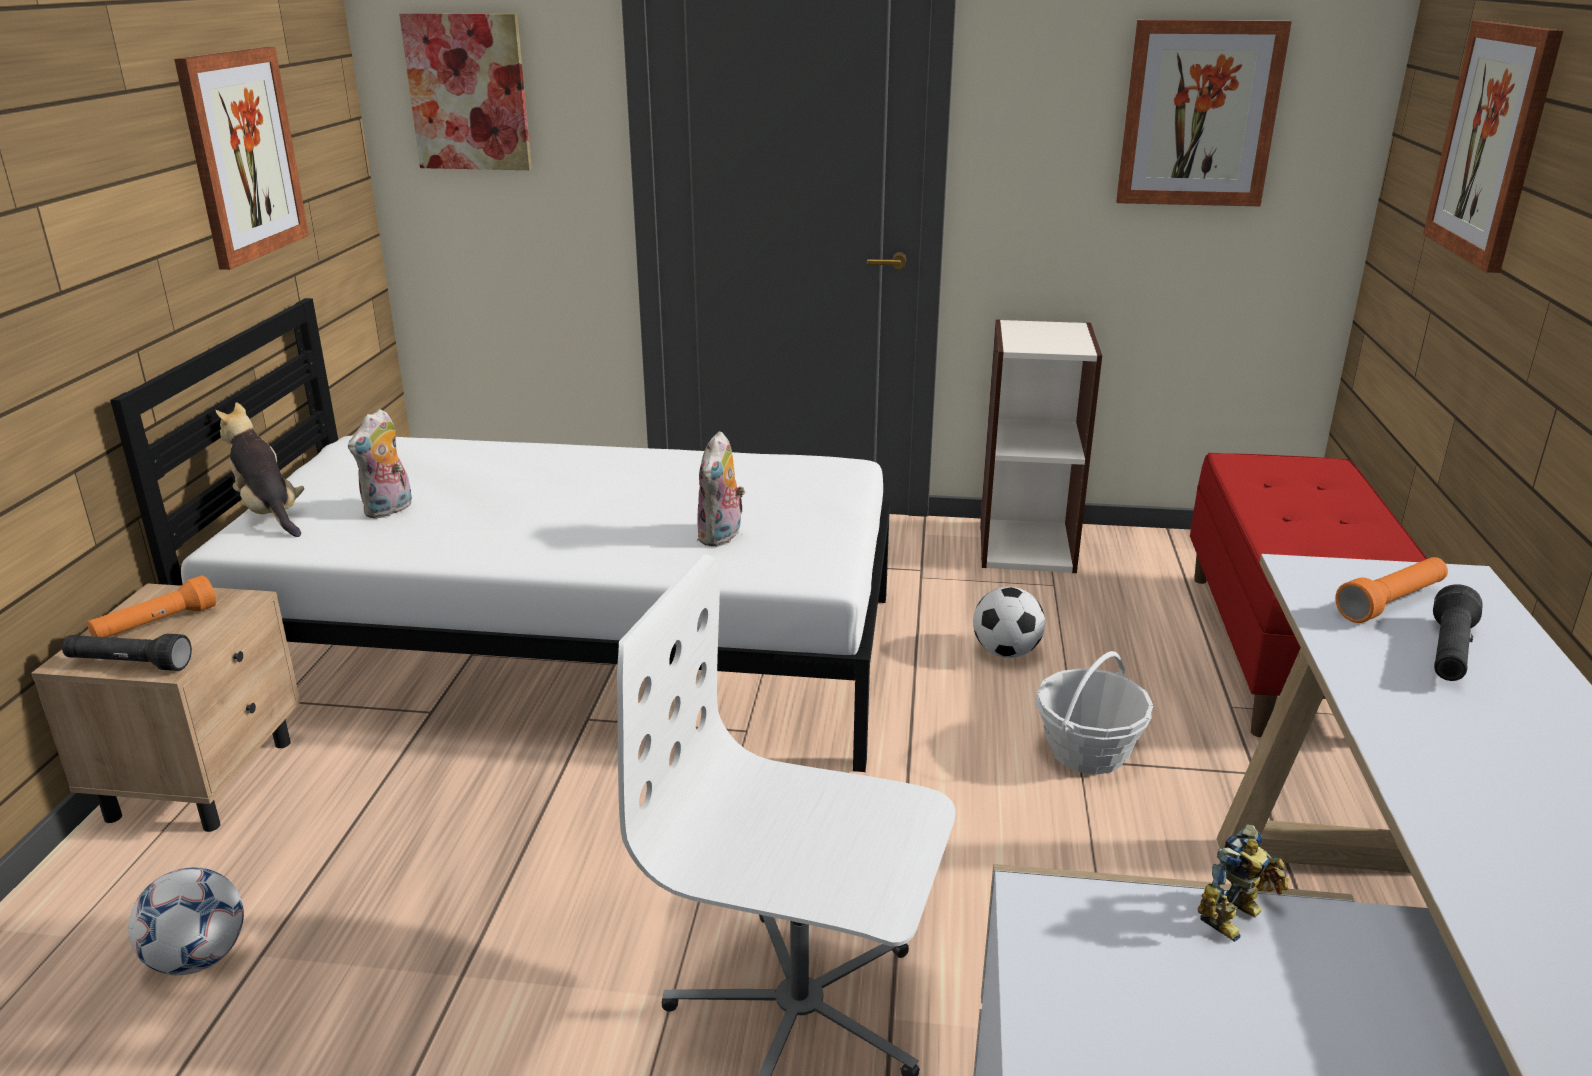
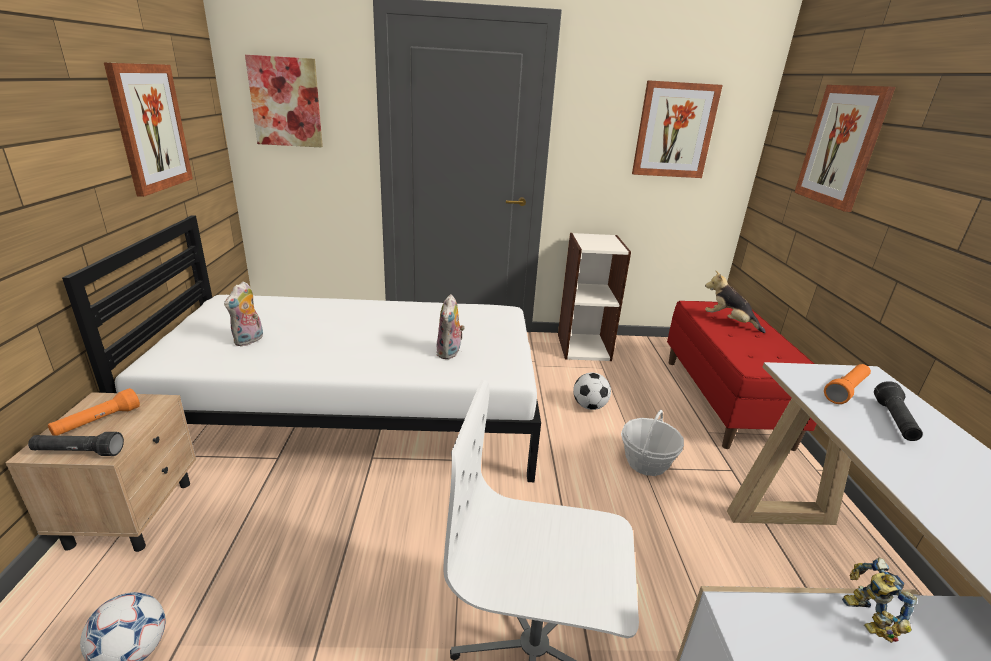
camera: 10 degrees left, 0 degrees up
(270, 513) = (173, 344): plush toy -> plush toy (729, 322)
(1237, 919) = (864, 617): toy robot -> toy robot turned 135 degrees clockwise

